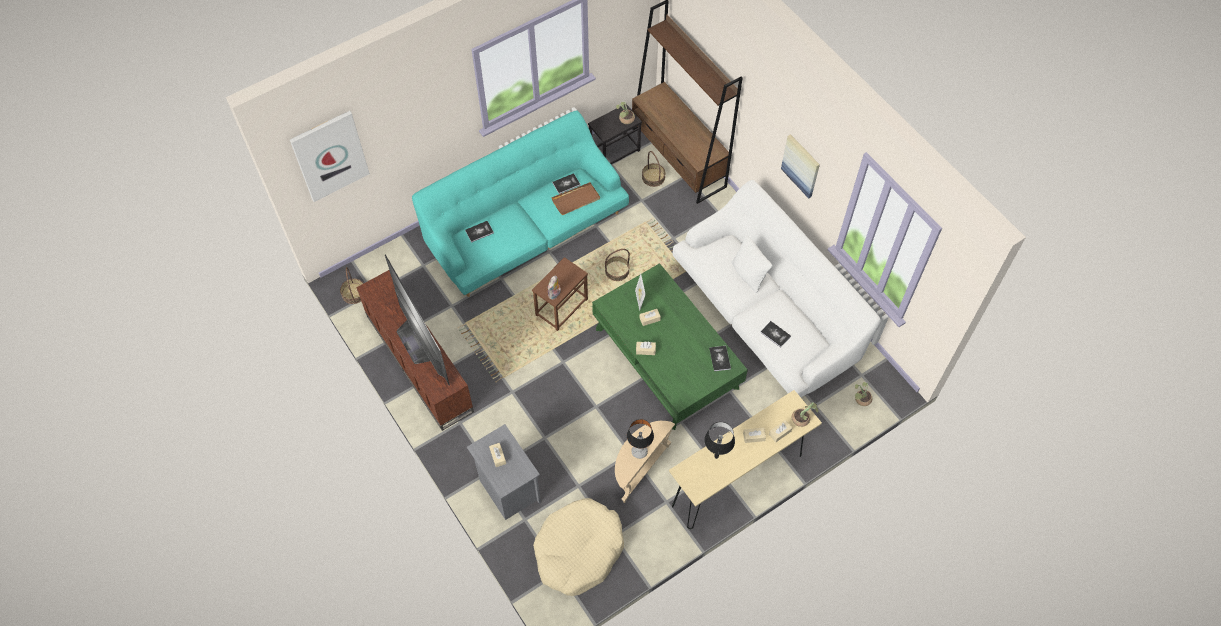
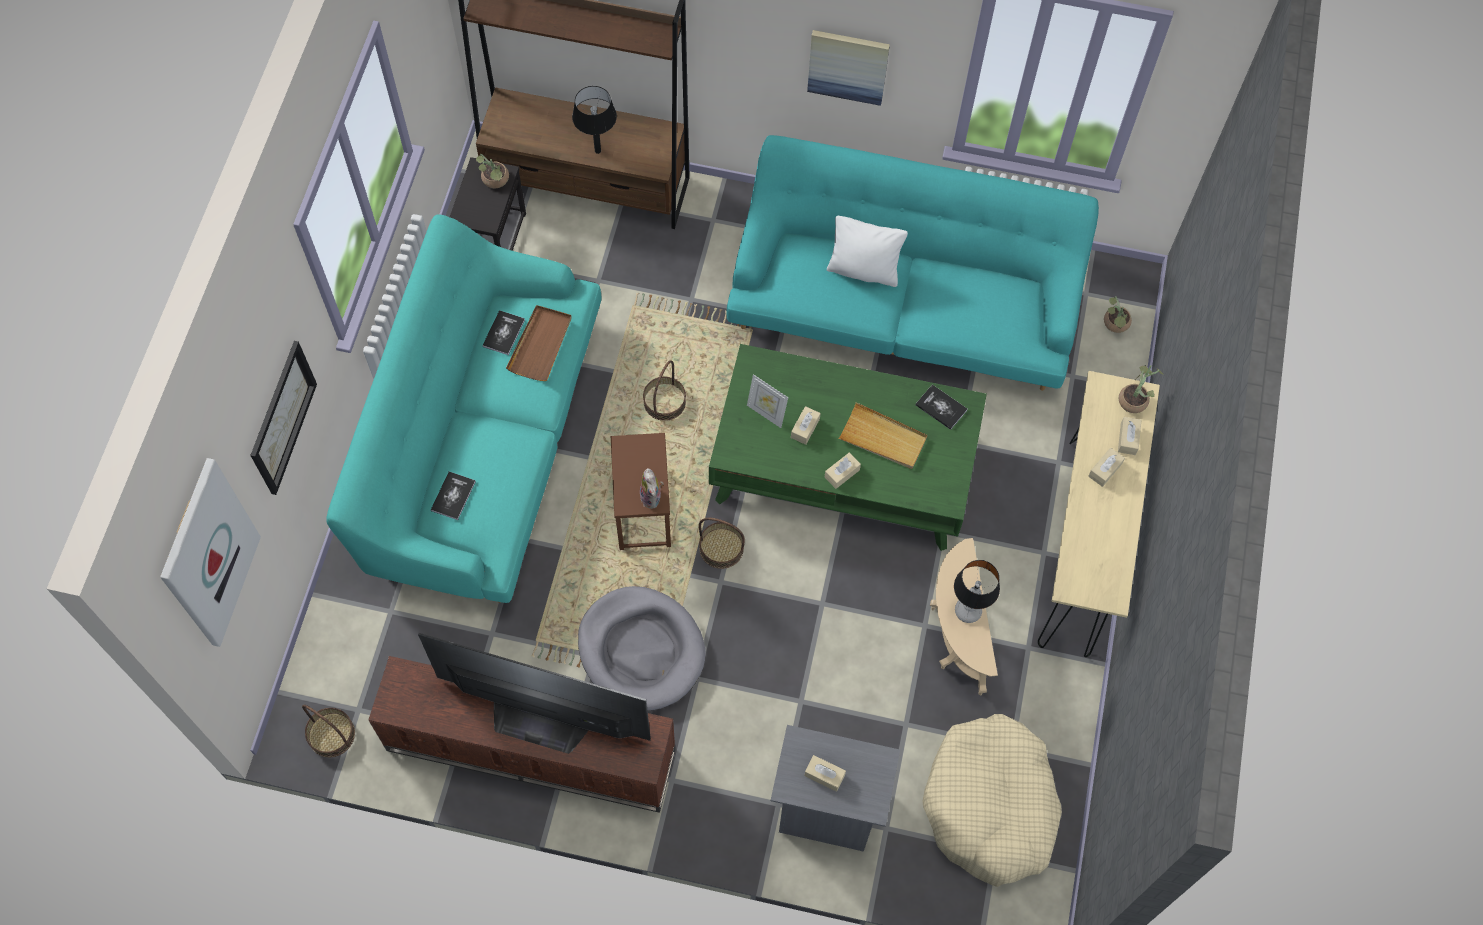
camera: 45 degrees left, 5 degrees up
(417, 132) = (282, 417): none -> picture
(502, 361) = (641, 650): none -> grey dog bed
(653, 177) = (581, 237): basket -> basket (721, 548)
(679, 350) = (883, 438): none -> beige tray
(716, 456) = (1088, 533): black table lamp -> black table lamp (597, 151)
(766, 313) = (903, 306): white sofa -> turquoise sofa
(775, 334) = (972, 321): book -> none

